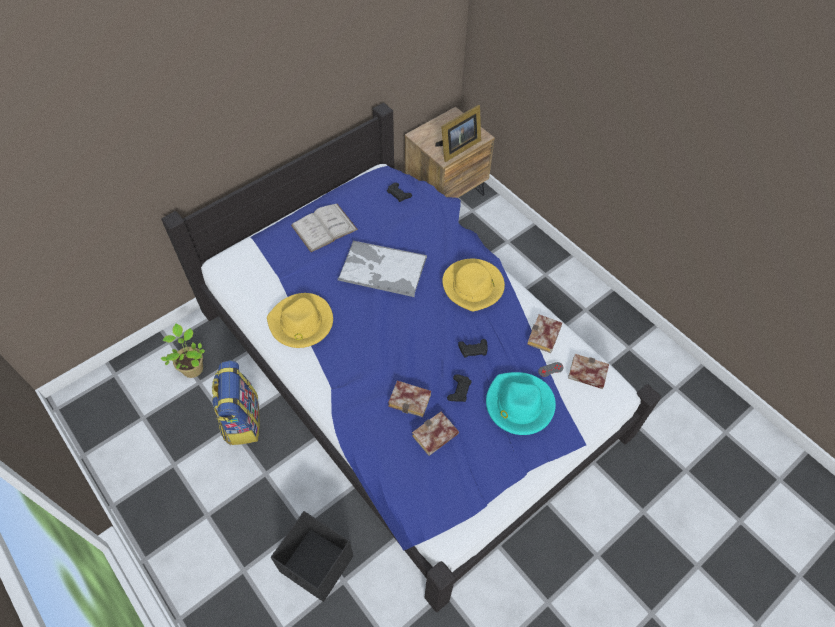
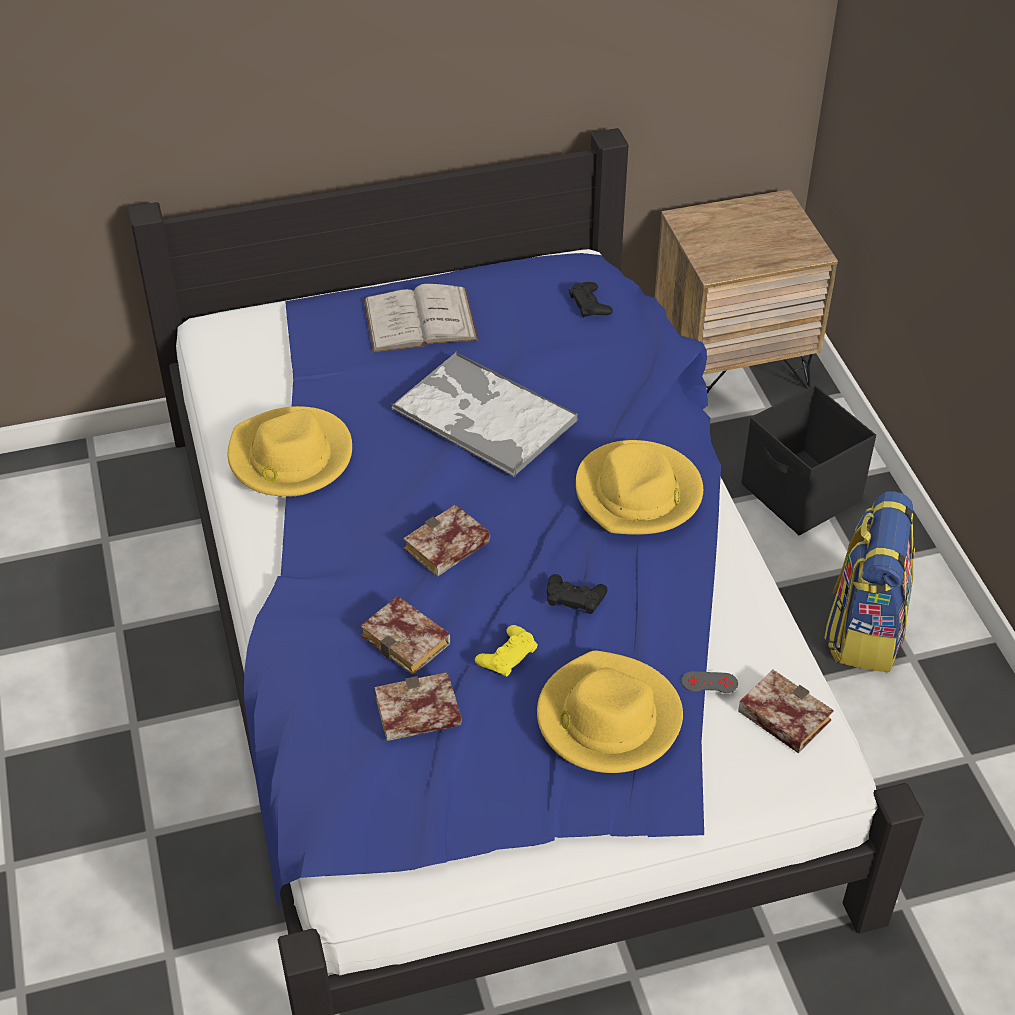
camera: 25 degrees right, 10 degrees down
(192, 367) = (107, 512): potted plant -> none
(241, 420) = (142, 624): backpack -> backpack (864, 629)
(317, 565) = (138, 909): black storage box -> black storage box (801, 494)
(457, 148) = (750, 259): picture frame -> none
(459, 390) = (507, 655): black game controller -> yellow game controller
(519, 405) = (607, 718): turquoise hat -> yellow hat
(544, 337) = (730, 624): book -> book (446, 549)

